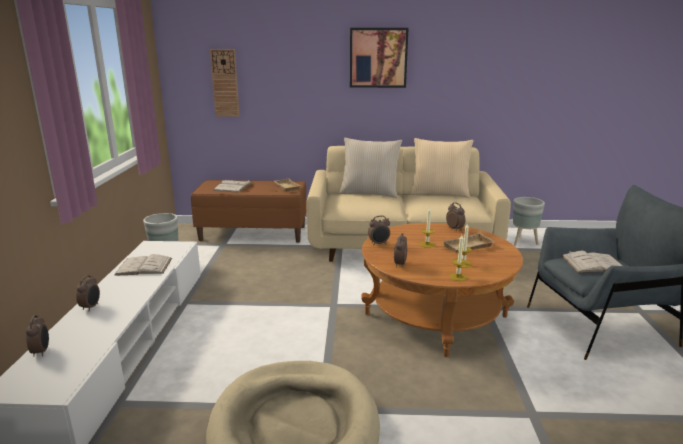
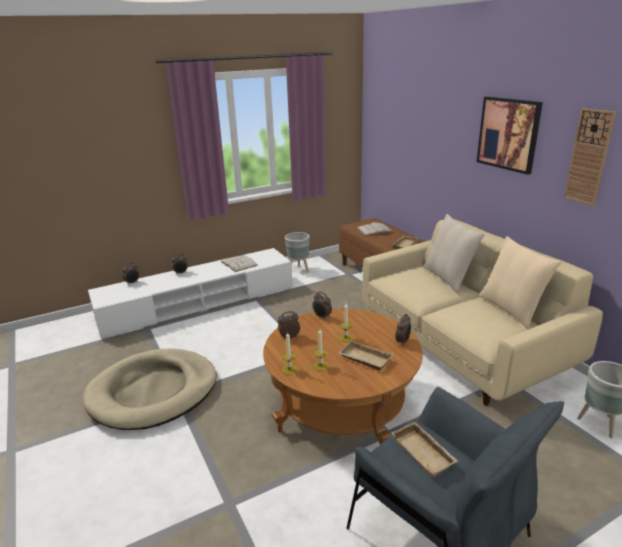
camera: 60 degrees right, 5 degrees up
(225, 83) = (394, 137): wall clock -> wall clock (589, 157)
(594, 264) = (425, 452): white book -> beige tray

